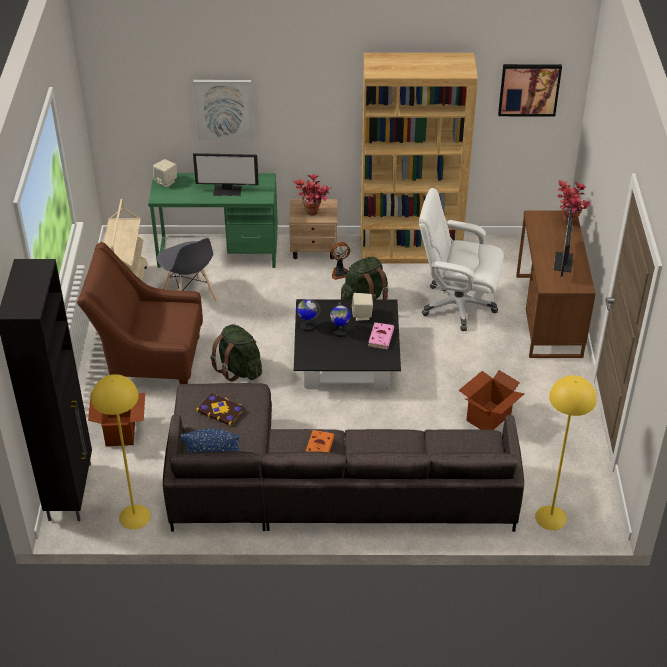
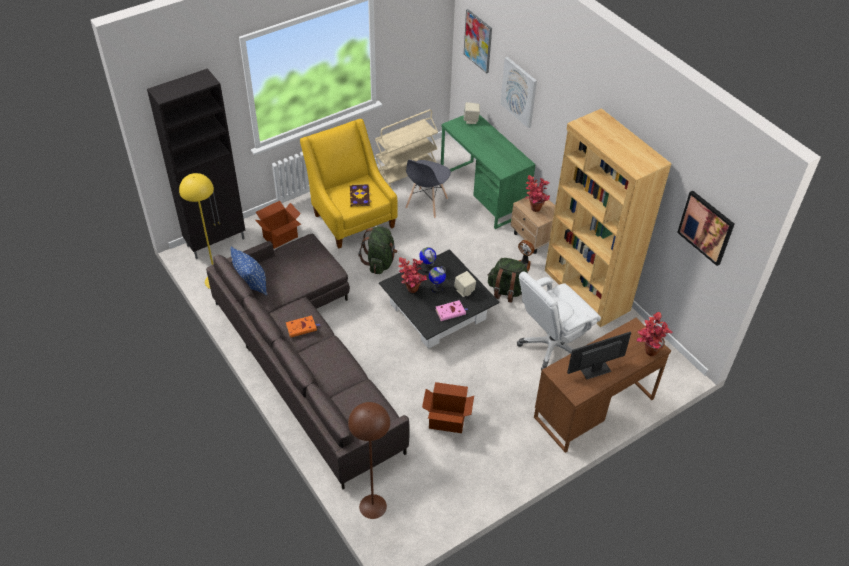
camera: 55 degrees right, 5 degrees up
(136, 89) = (478, 41): none -> picture
(149, 361) = (351, 217): brown armchair -> yellow armchair
(221, 410) = (299, 263): book -> book (360, 196)
(228, 190) = (492, 151): monitor -> none
(330, 352) = (411, 292): none -> potted plant
(457, 305) = (551, 346): white office chair -> white office chair turned 105 degrees counterclockwise
(550, 518) = (372, 506): yellow floor lamp -> brown floor lamp

